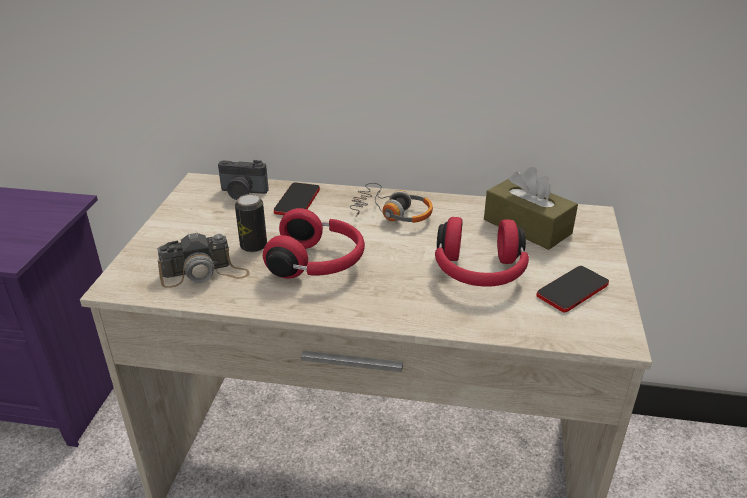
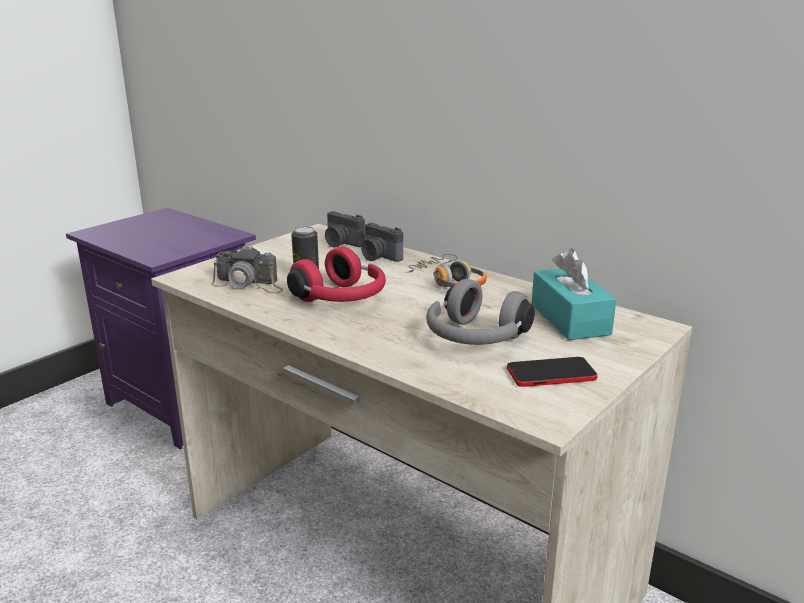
camera: 30 degrees right, 10 degrees down
(297, 201) = (379, 257): phone -> camera
(479, 272) = (474, 338): red headphones -> grey headphones
(527, 226) = (570, 319): brown tissue box -> turquoise tissue box

